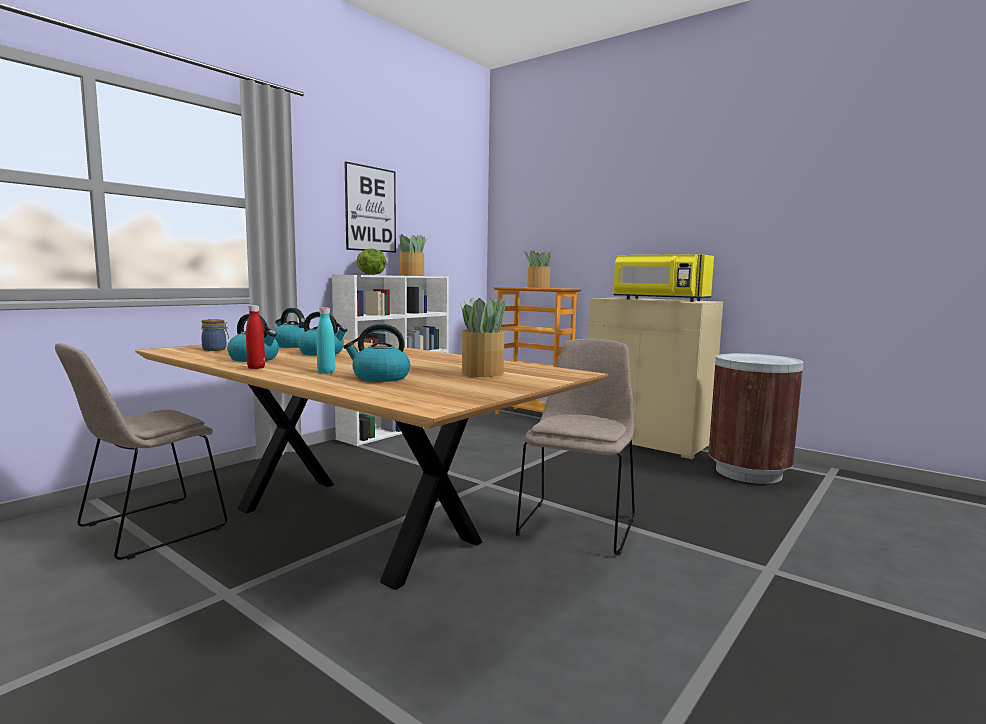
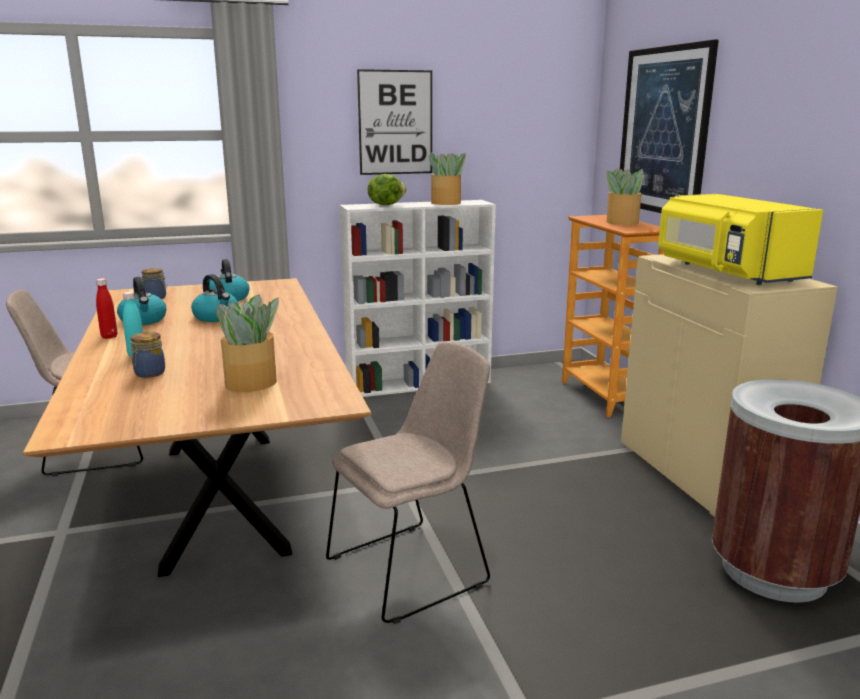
camera: 35 degrees right, 10 degrees up
(380, 378) = (149, 374): kettle -> jar
(559, 225) = (663, 131): none -> picture

